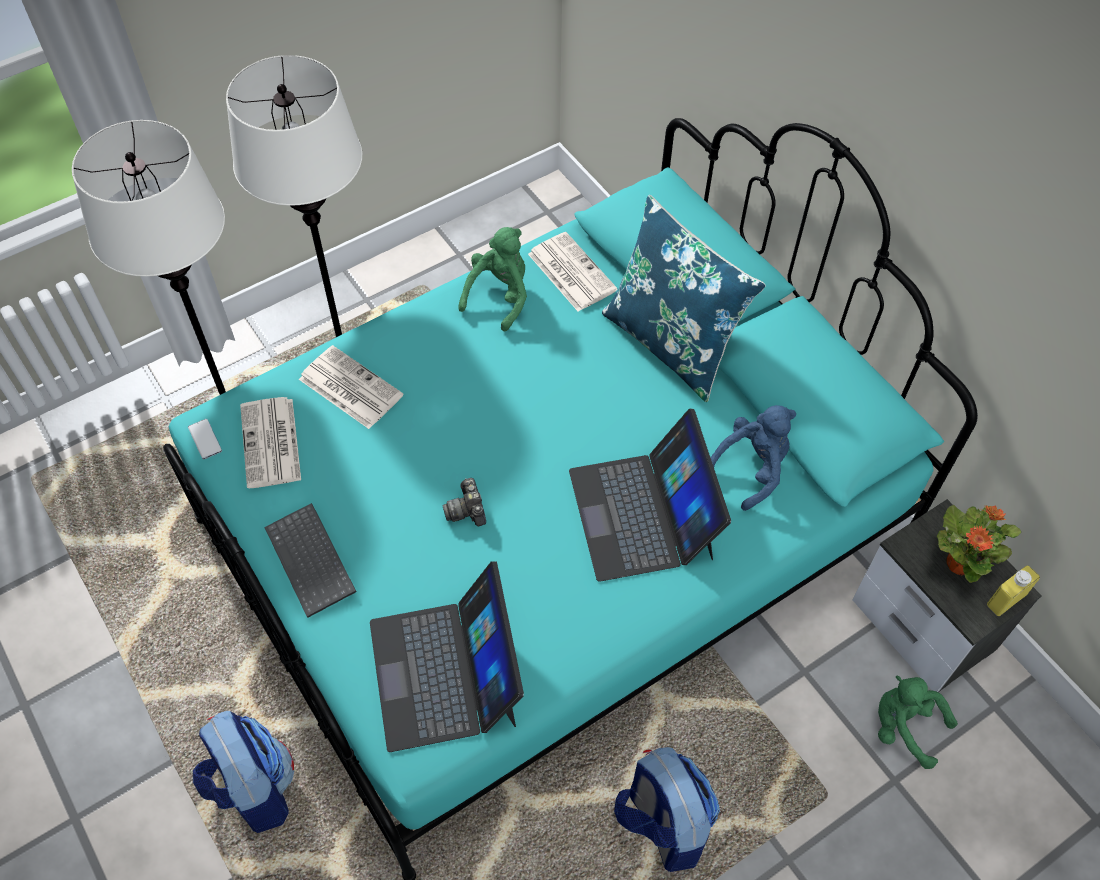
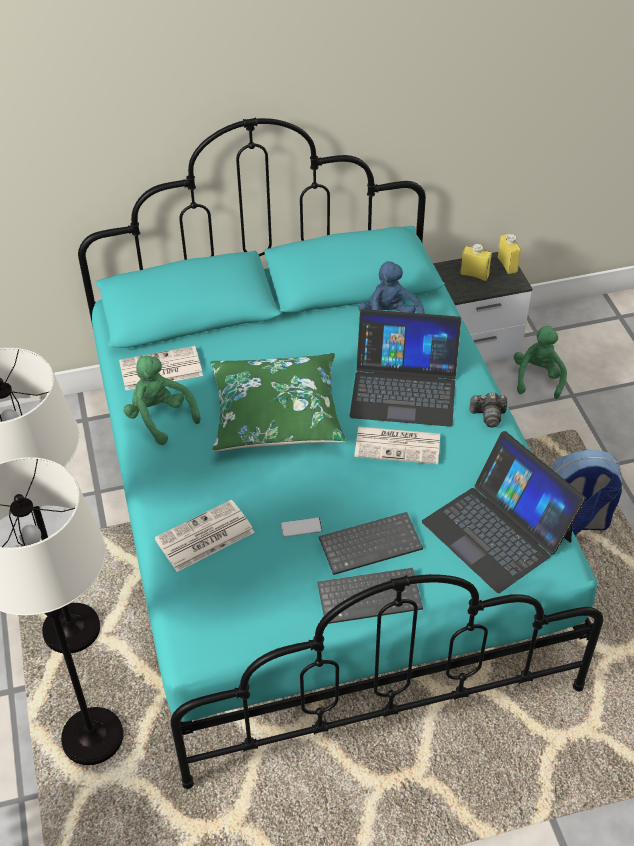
camera: 70 degrees left, 10 degrees down
(205, 439) = (209, 654): phone -> phone (301, 527)
(253, 788) = (474, 789): backpack -> none
(271, 444) = (238, 604): newspaper -> newspaper (399, 445)
(386, 542) = (371, 543): none -> keyboard
(445, 672) = (497, 530): laptop -> laptop turned 45 degrees clockwise
(467, 510) = (361, 486): camera -> camera (488, 415)
(547, 397) = (276, 414): none -> green pillow
(671, 343) = (261, 332): blue pillow -> none
(904, 726) = (537, 378): green plush toy -> green plush toy turned 135 degrees clockwise
(960, 563) = (474, 275): potted plant -> yellow bottle

